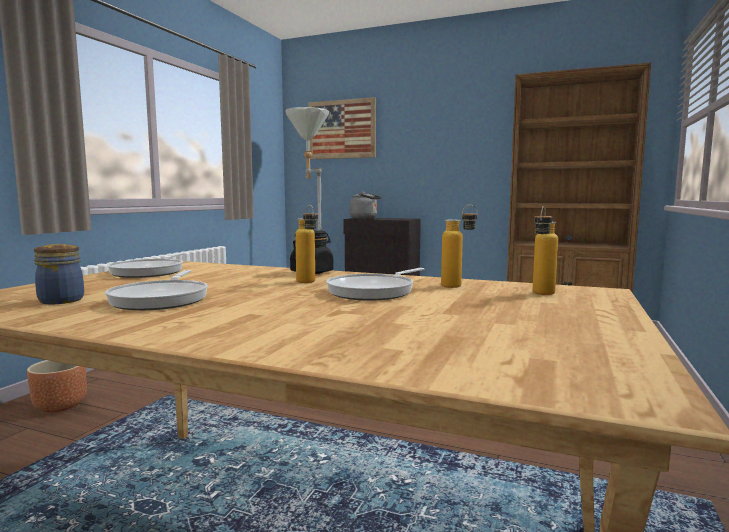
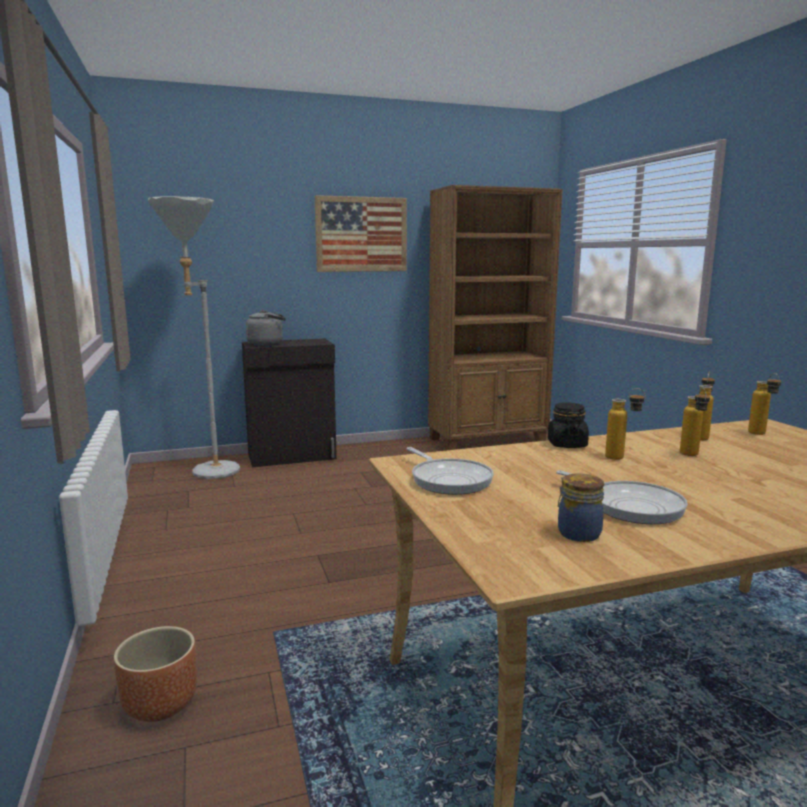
camera: 40 degrees left, 5 degrees up
(341, 129) = (207, 223): picture -> picture (361, 234)
(374, 291) = (691, 456): frying pan -> bottle

